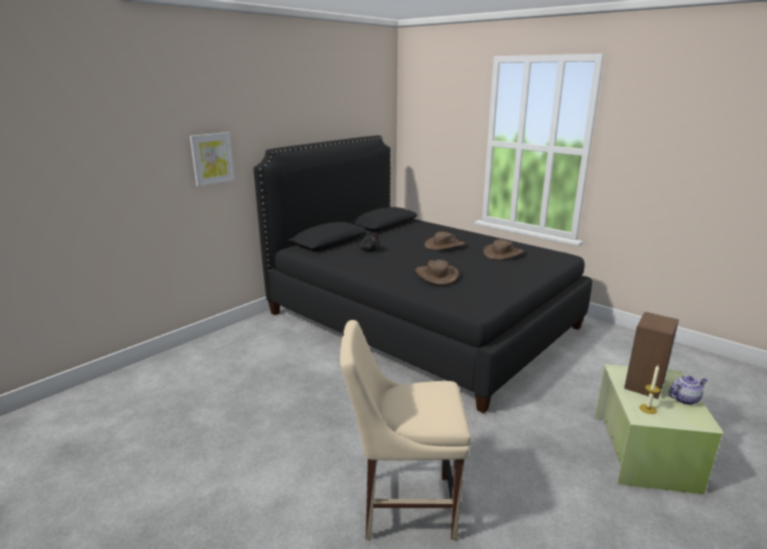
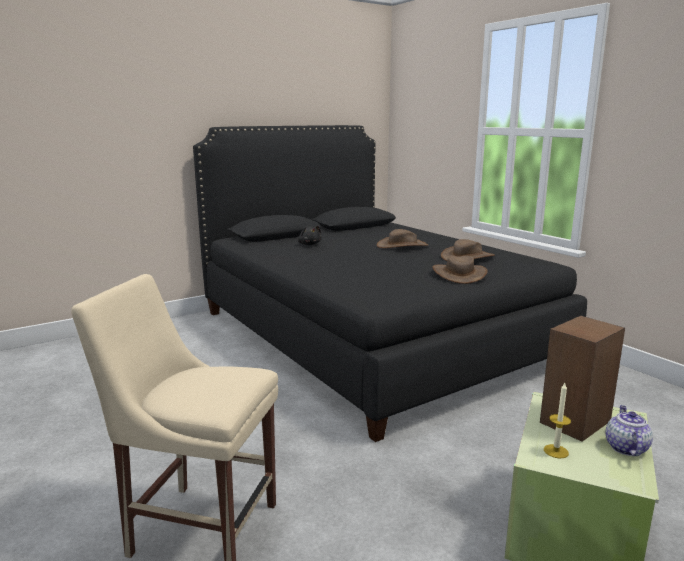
camera: 15 degrees right, 5 degrees down
(212, 158) = (145, 132): picture -> none
(436, 275) = (359, 269): brown hat -> brown hat (459, 274)
(684, 399) = (625, 447): teapot -> teapot turned 75 degrees counterclockwise

